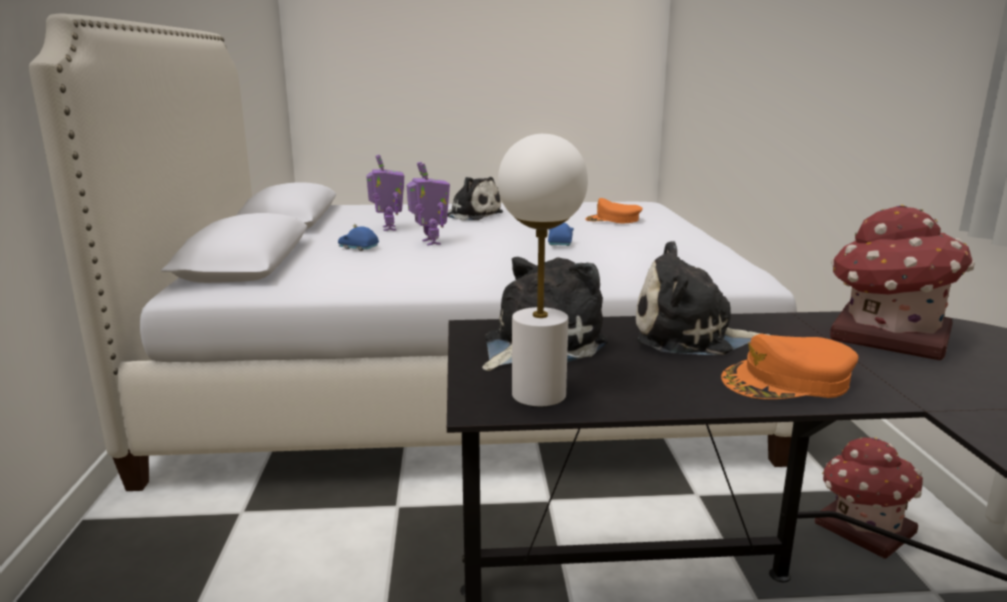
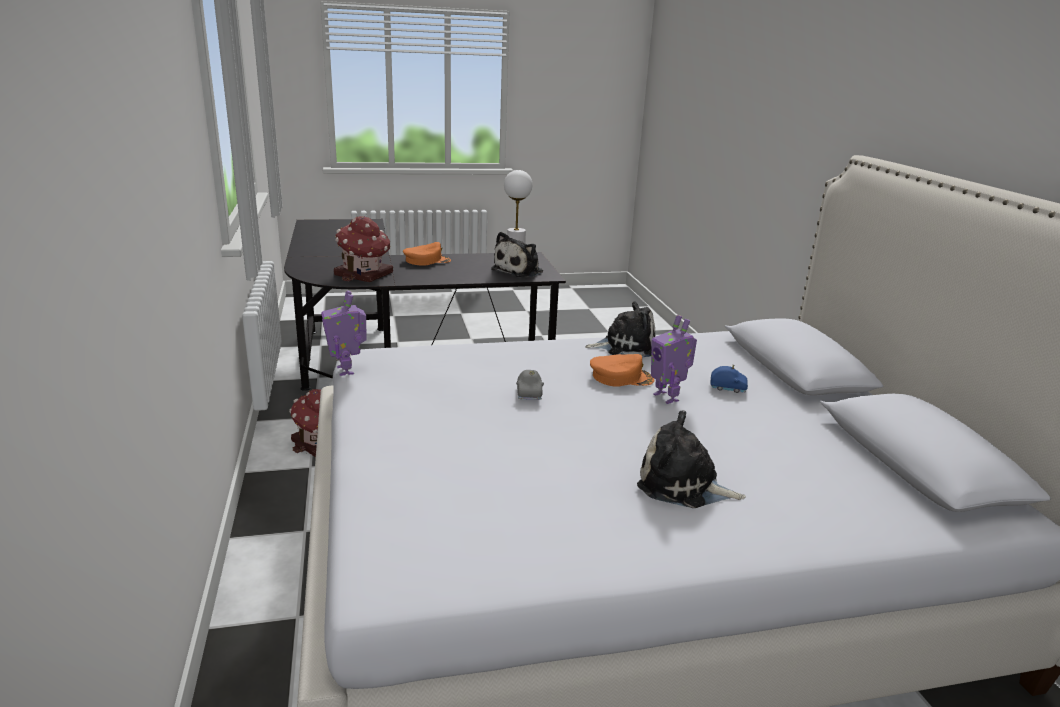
camera: 170 degrees right, 5 degrees up
(388, 228) = (753, 434): toy robot -> toy robot (347, 370)
(559, 243) = (529, 393): blue toy car -> grey toy car
(613, 220) = (462, 474): orange cap -> orange cap (621, 377)
(690, 337) = (454, 274): plush toy -> plush toy (625, 346)

